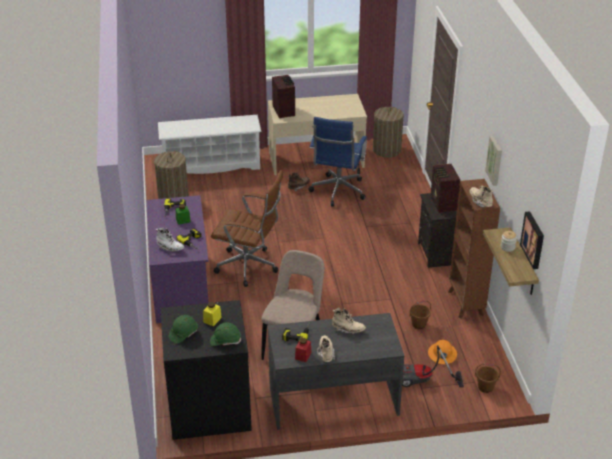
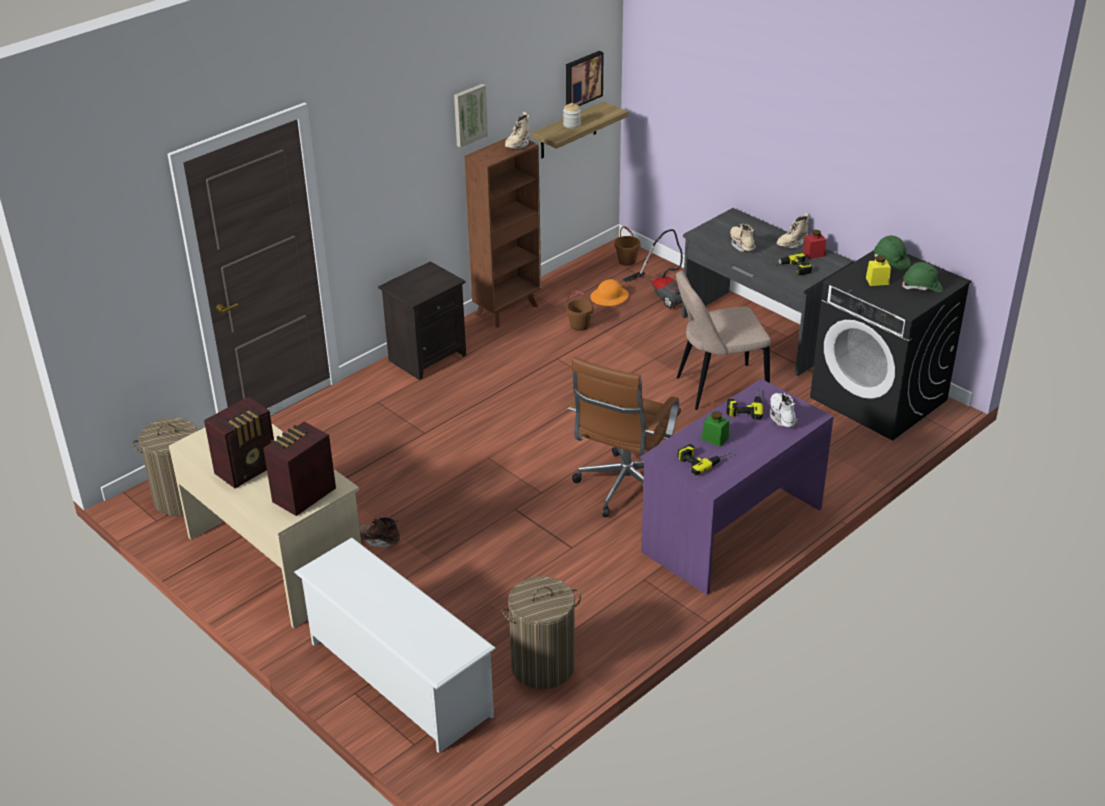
camera: 125 degrees left, 0 degrees up
(250, 267) = (623, 489): brown office chair -> brown office chair turned 135 degrees counterclockwise
(337, 192) = (358, 494): blue office chair -> none
(443, 204) = (420, 284): radio -> radio (248, 469)

